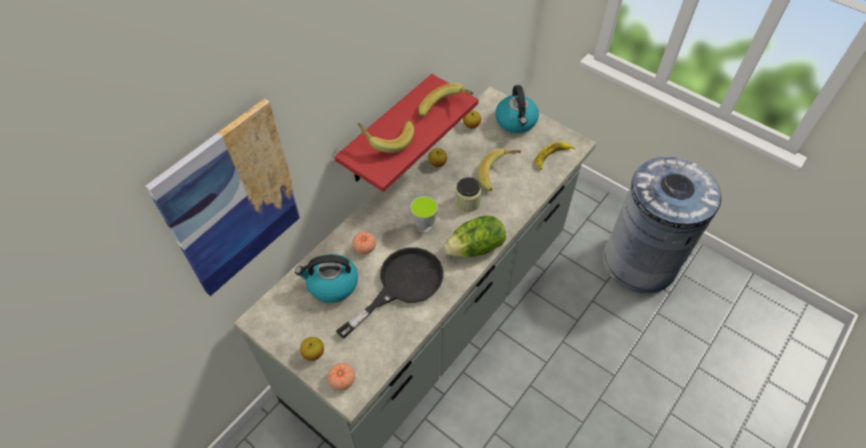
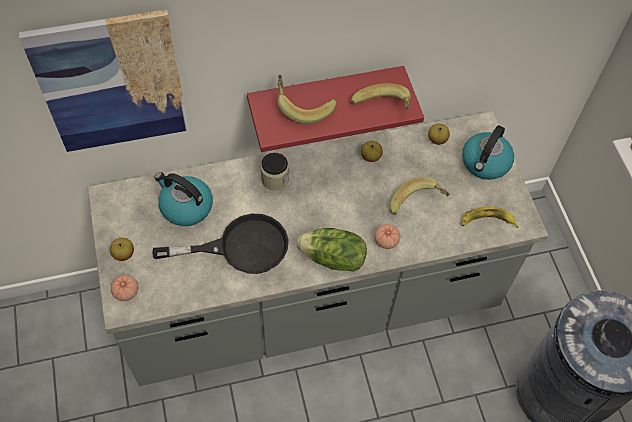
camera: 35 degrees right, 5 degrees up
(364, 247) = (239, 193): tomato -> tomato (386, 241)
(424, 227) = (305, 209): cup -> none
(467, 202) = (364, 211): jar -> jar (275, 179)

